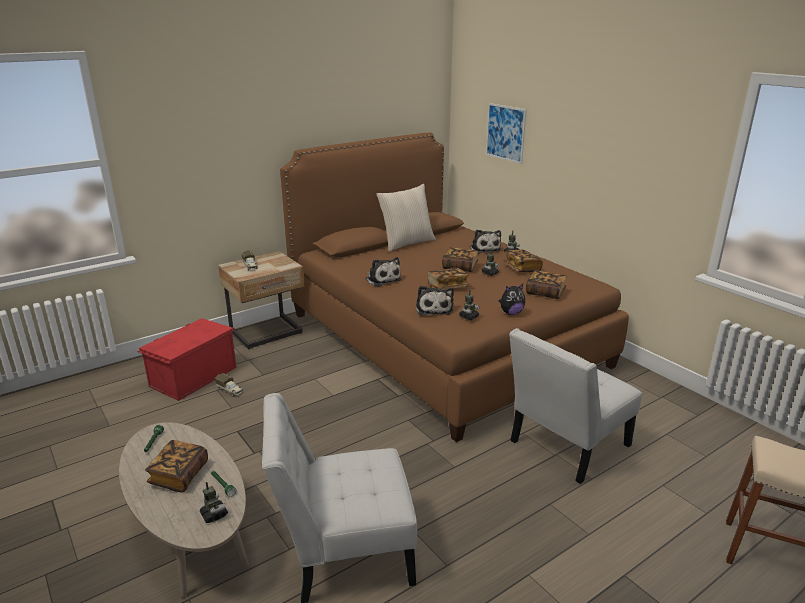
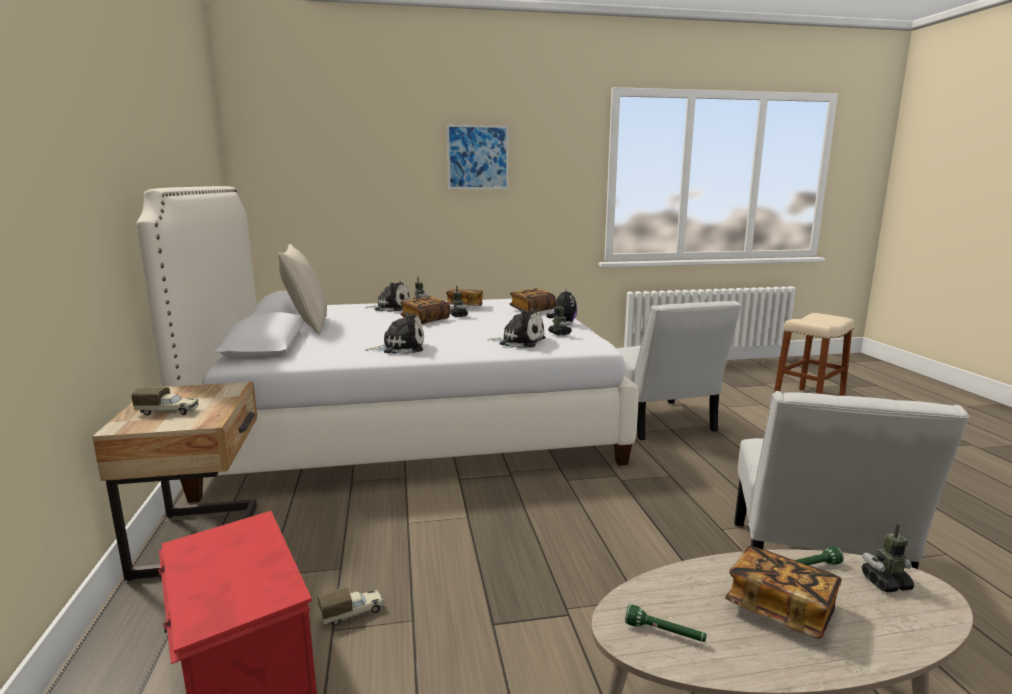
camera: 65 degrees left, 10 degrees down
(442, 339) = (413, 424): brown bed -> white bed
(447, 287) = (472, 329): book -> none
(505, 133) = (340, 176): picture -> picture (478, 157)

